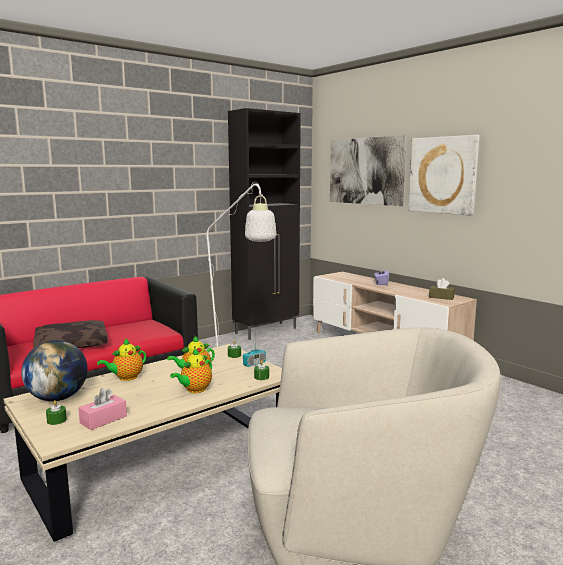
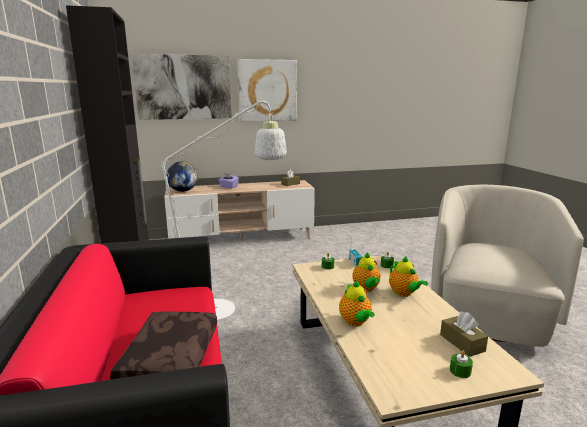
camera: 65 degrees left, 5 degrees up
(58, 398) = (397, 369): globe -> globe (183, 191)
(103, 420) = (462, 343): pink tissue box -> brown tissue box

